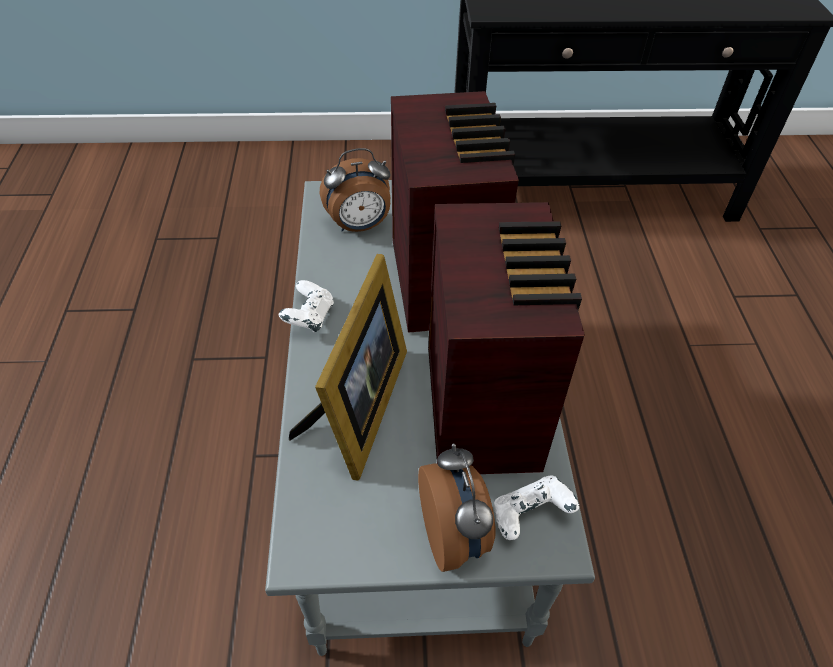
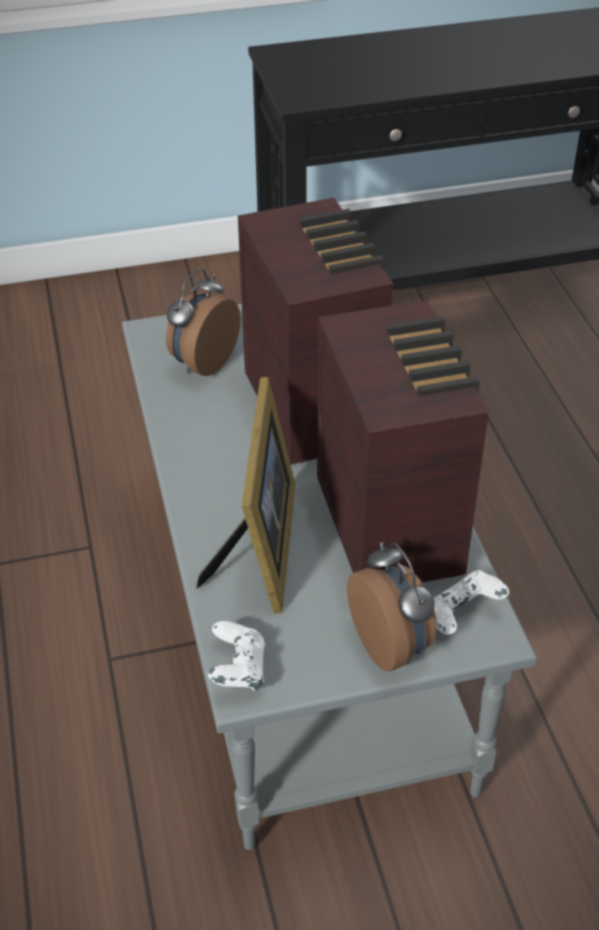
camera: 10 degrees left, 5 degrees down
(309, 318) = (177, 467): white game controller -> white game controller (238, 670)
(359, 226) = (202, 363): alarm clock -> alarm clock turned 150 degrees clockwise

